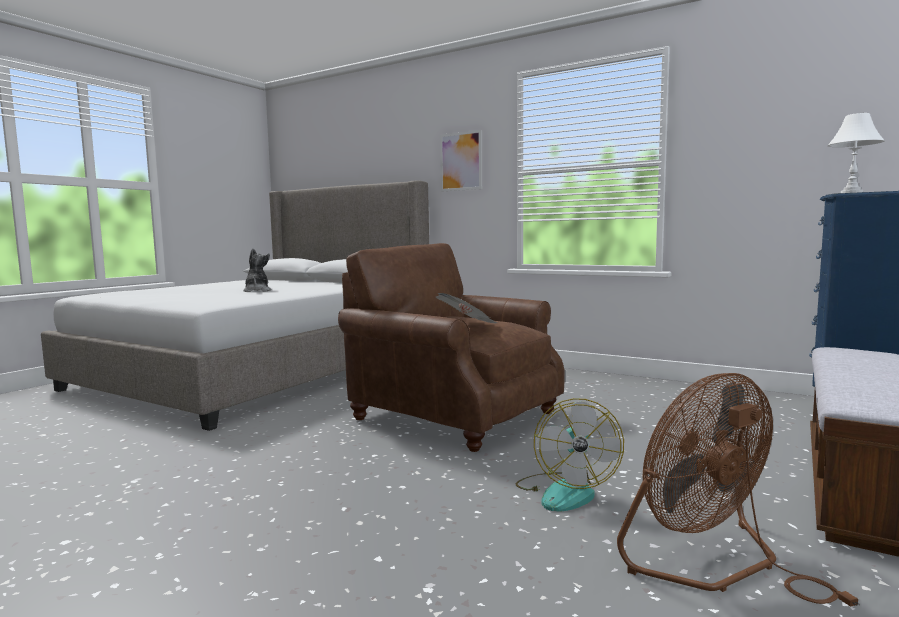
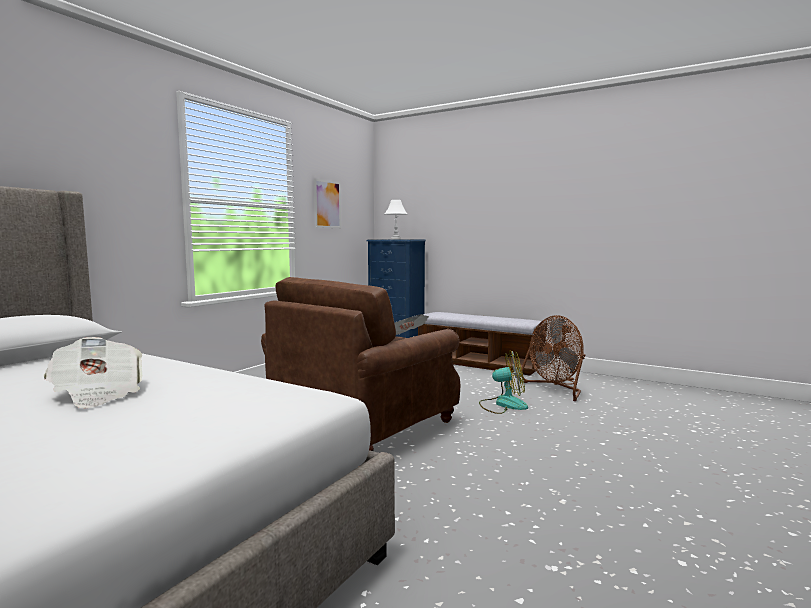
camera: 90 degrees left, 0 degrees up
(257, 291) = (98, 394): plush toy -> newspaper
(461, 161) = (111, 173): picture -> picture (327, 204)

